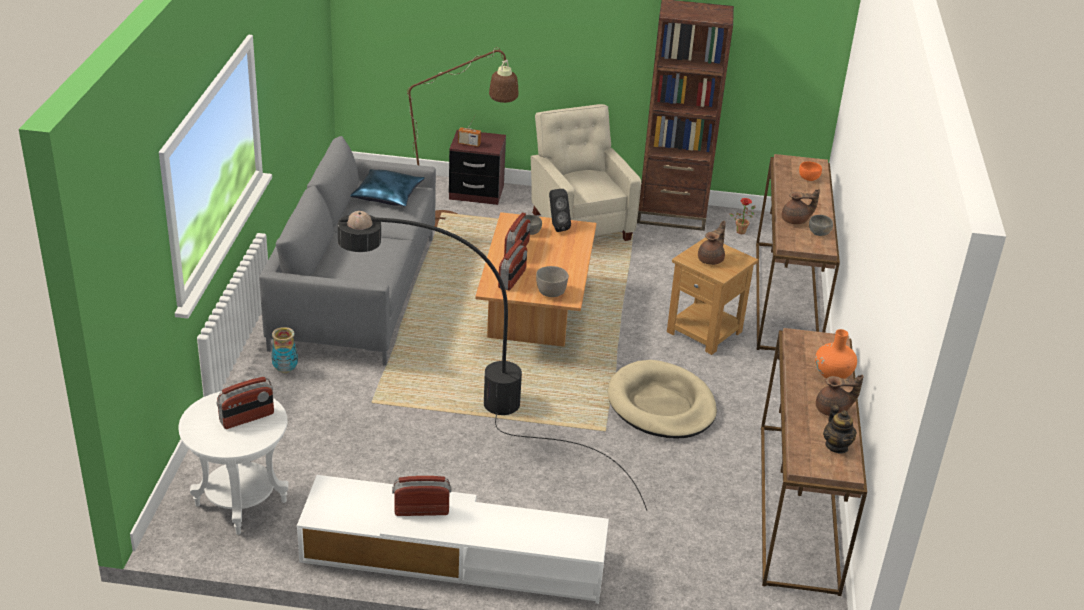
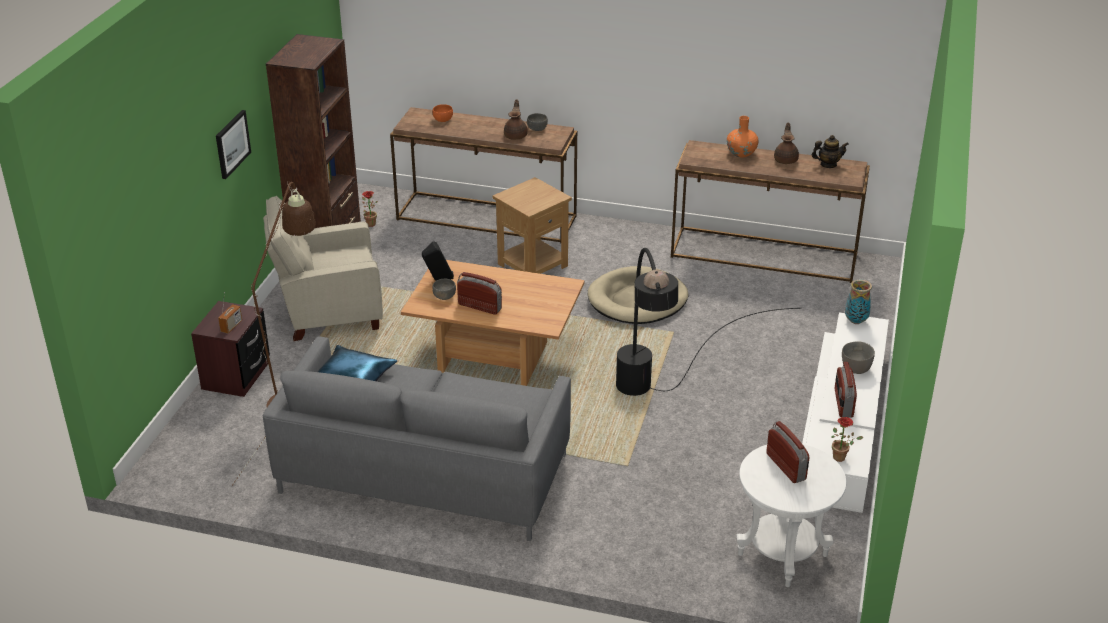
camera: 80 degrees left, 0 degrees up
(285, 370) = (566, 526): vase -> vase (855, 321)
(329, 507) = (841, 458): none -> potted plant
(512, 279) = (531, 313): radio -> none
(551, 292) = (557, 293): grey bowl -> grey bowl (855, 368)
(585, 33) = (232, 144): none -> picture
(711, 259) = (533, 198): brown teapot -> none

